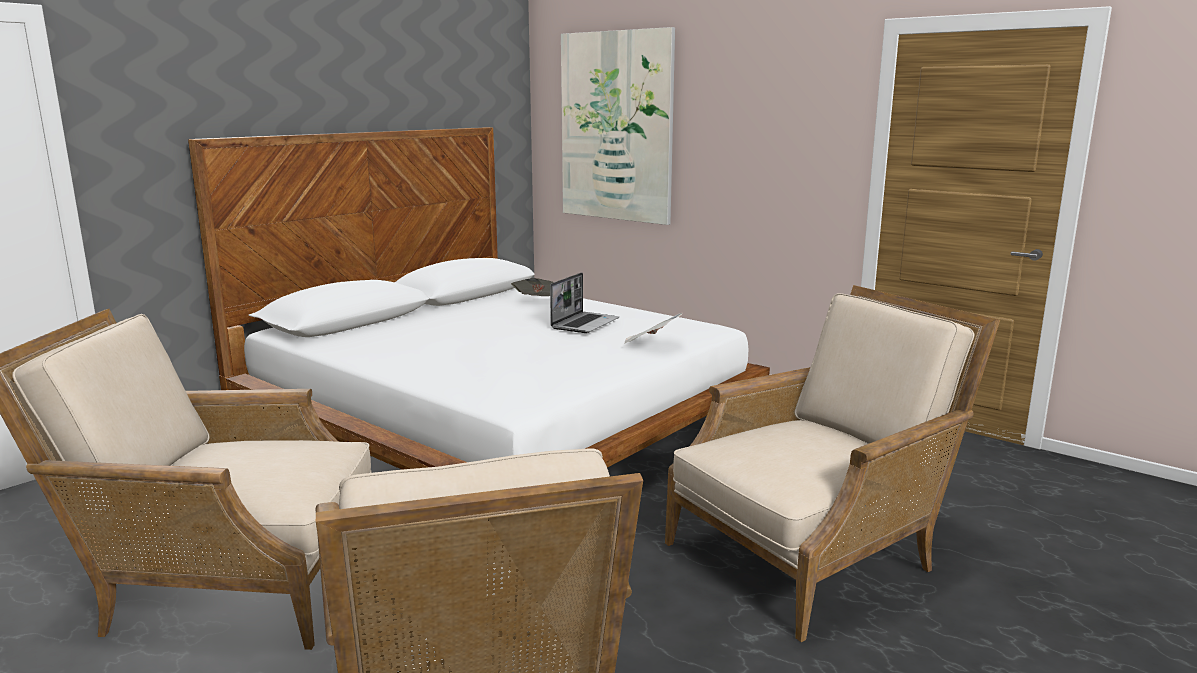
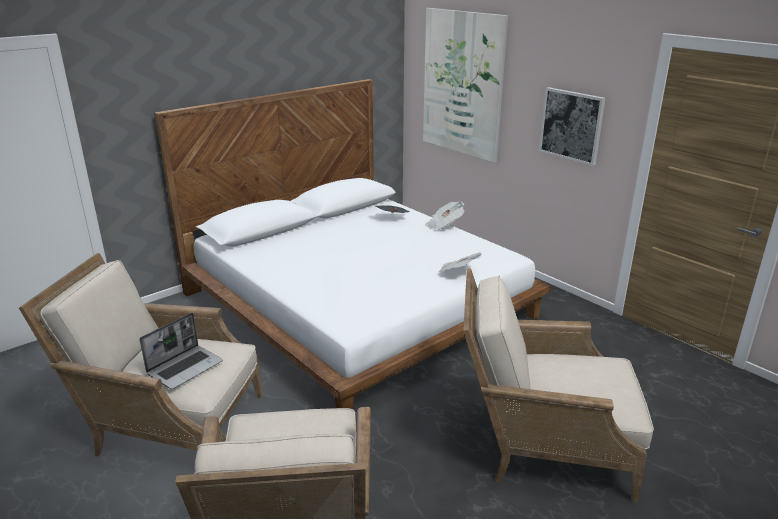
camera: 10 degrees right, 10 degrees up
(584, 324) = (419, 246): laptop -> laptop (185, 367)
(611, 304) = (444, 225): none -> newspaper
(772, 157) = (571, 125): none -> picture
(815, 552) = (542, 444): beige armchair -> beige armchair turned 150 degrees counterclockwise

